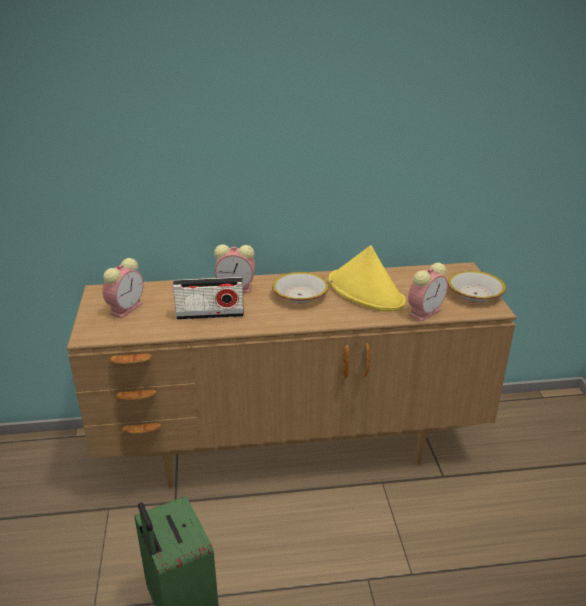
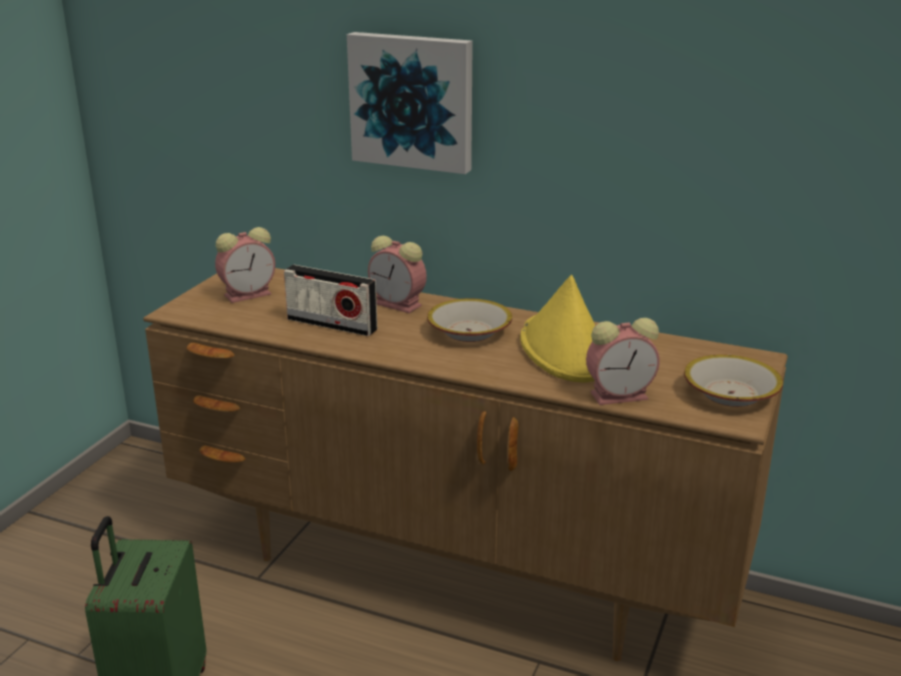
camera: 30 degrees right, 5 degrees down
(225, 147) = (413, 101): none -> picture

